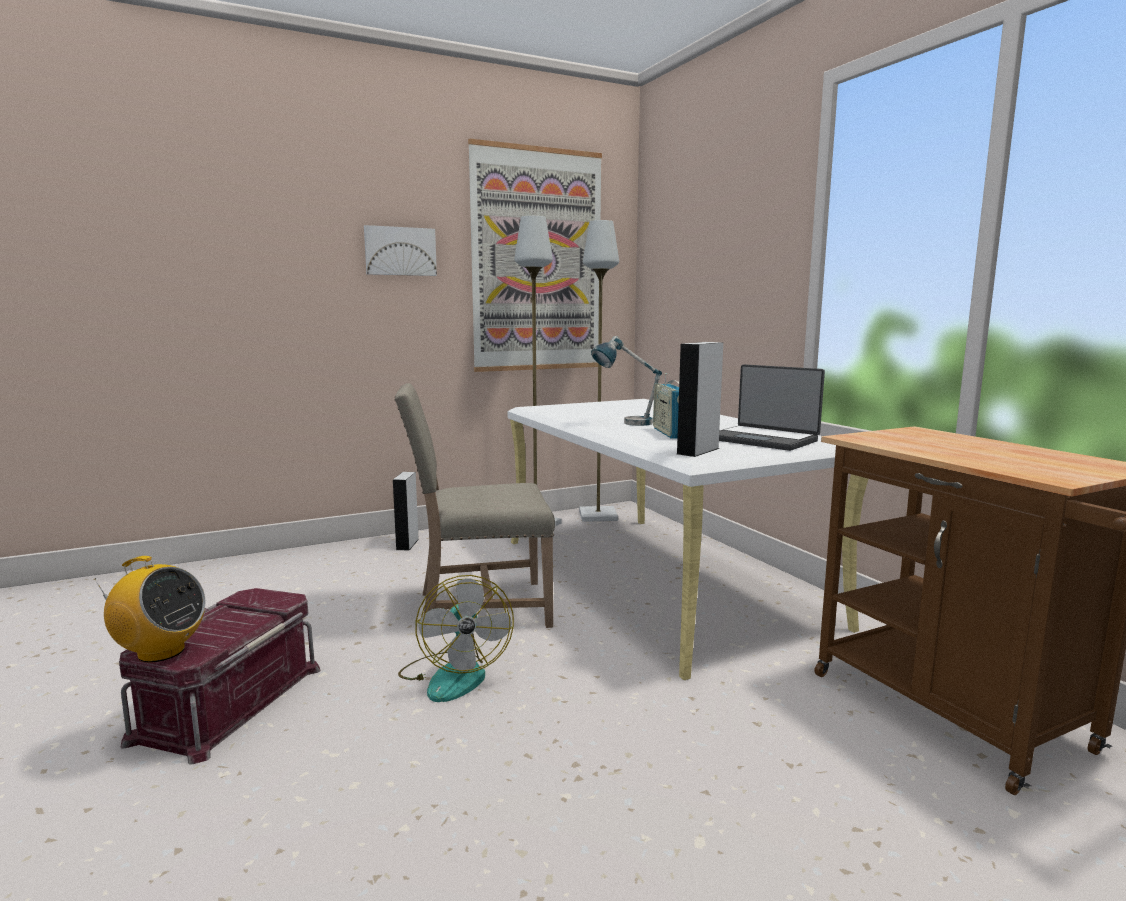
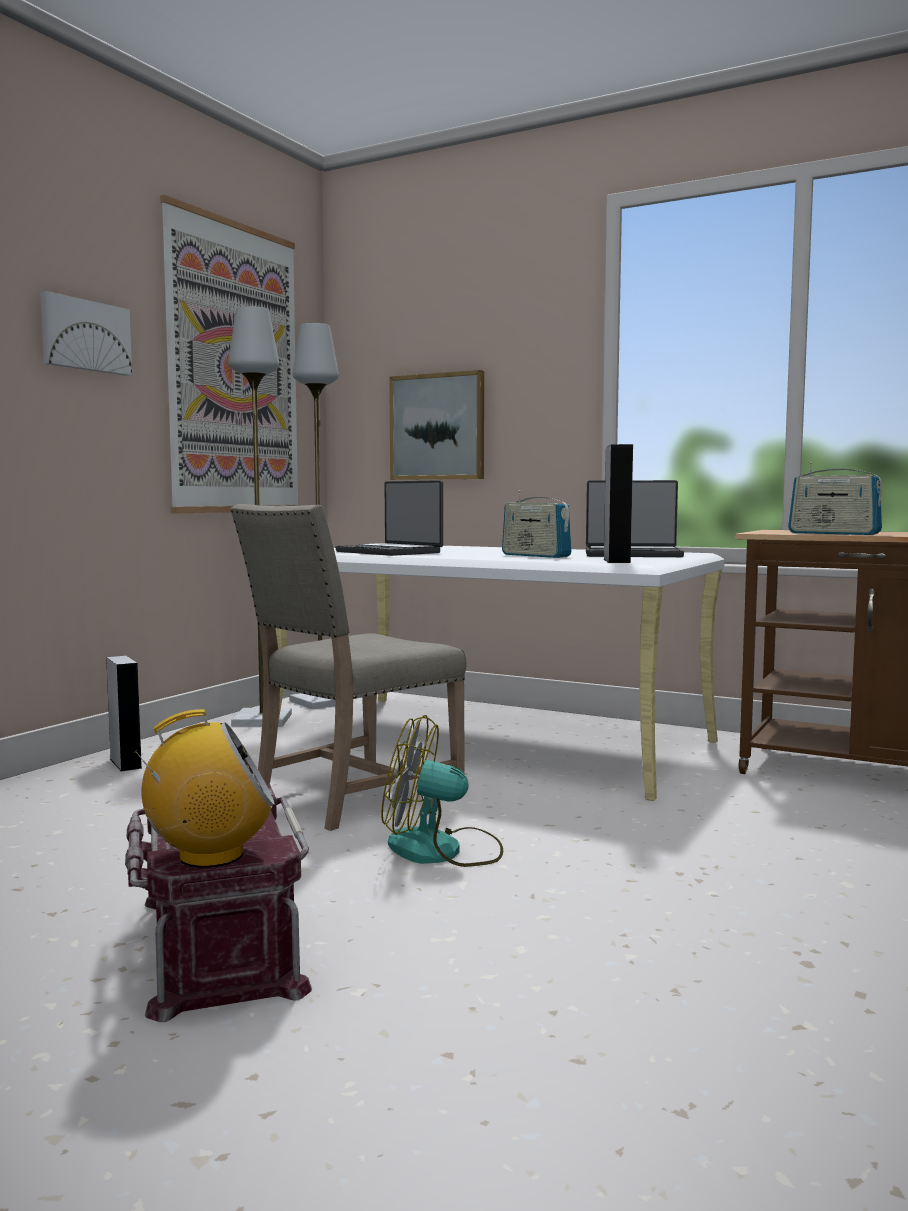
camera: 35 degrees left, 5 degrees down
(454, 675) = (442, 850): fan -> fan turned 150 degrees clockwise
(588, 415) = (390, 552): none -> laptop
(625, 423) = (461, 554): table lamp -> none
(697, 301) = (437, 427): none -> picture
(922, 450) = (833, 533): none -> radio

